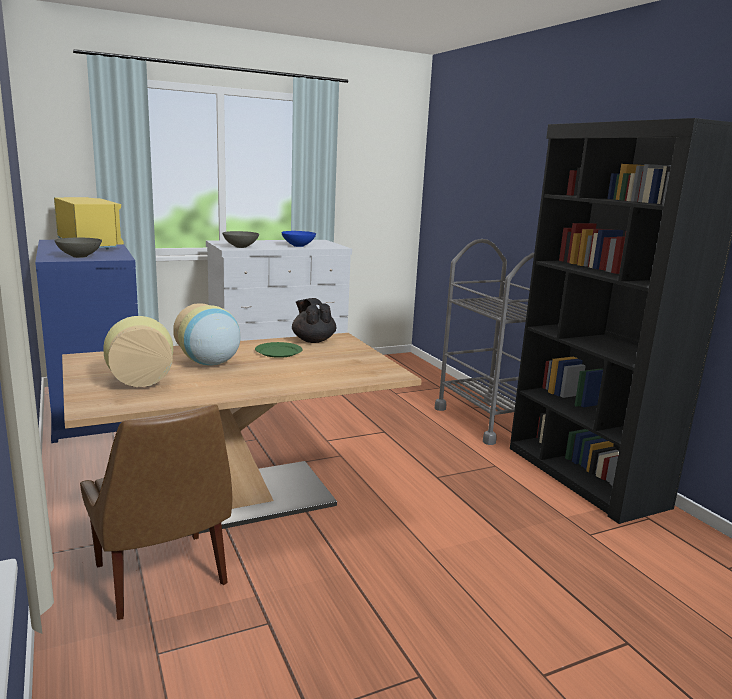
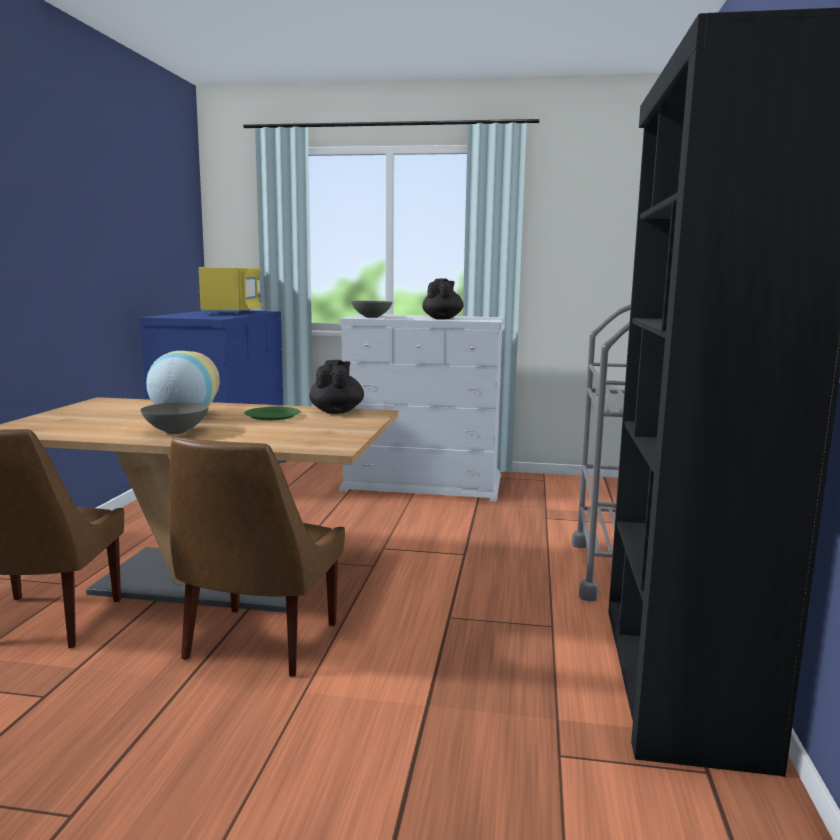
camera: 35 degrees right, 5 degrees down
(80, 256) = (188, 316): grey bowl -> grey bowl (176, 432)
(141, 380) = (94, 419): vase -> none
(299, 246) = (442, 318): blue bowl -> black teapot
(354, 532) = (259, 644): none -> brown chair

